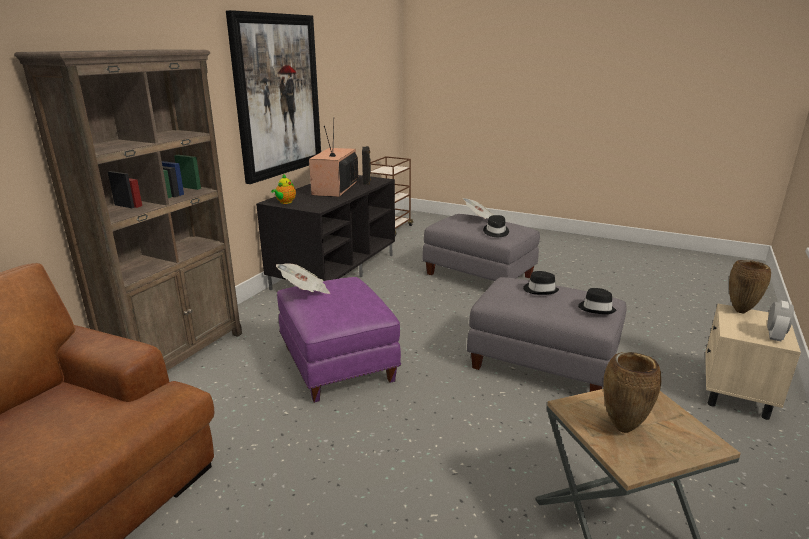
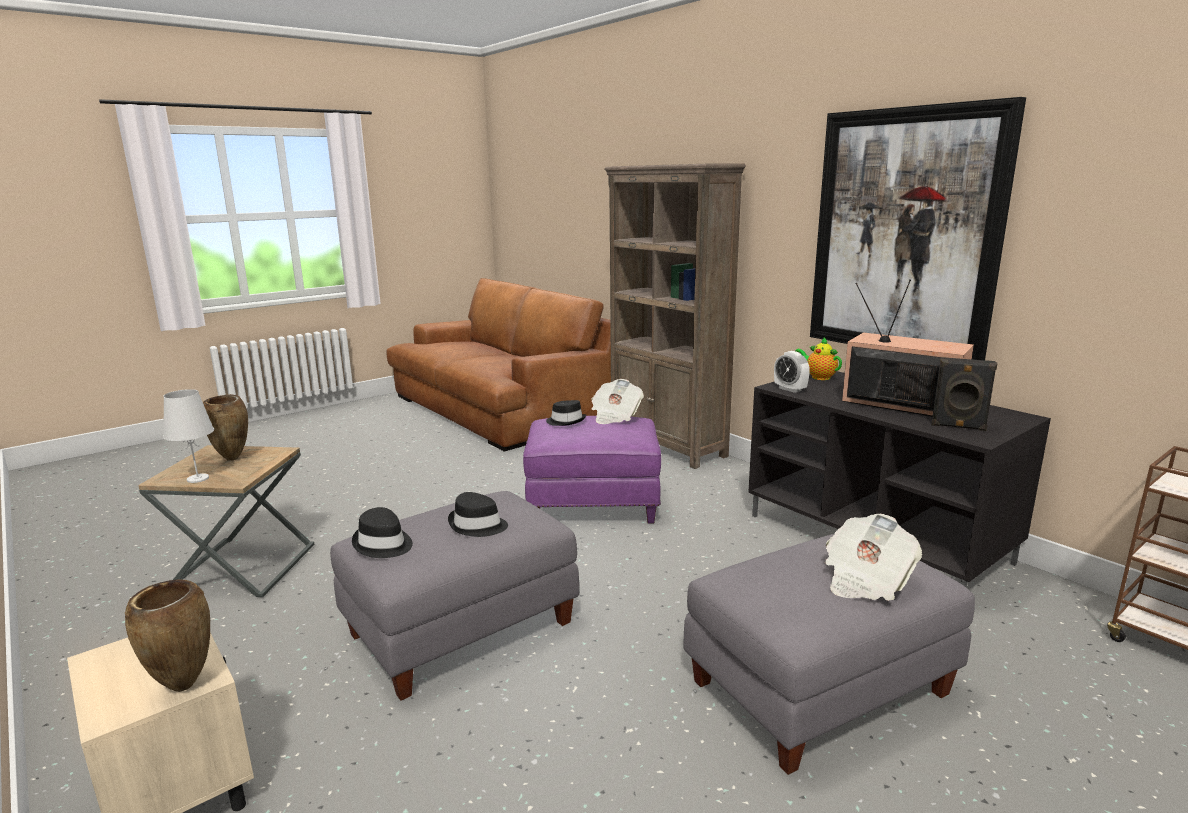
camera: 115 degrees right, 5 degrees down
(495, 232) = (761, 571): black hat -> black hat (566, 421)
(675, 418) = (198, 479): none -> white table lamp
(774, 336) = (112, 664): alarm clock -> alarm clock (790, 389)

